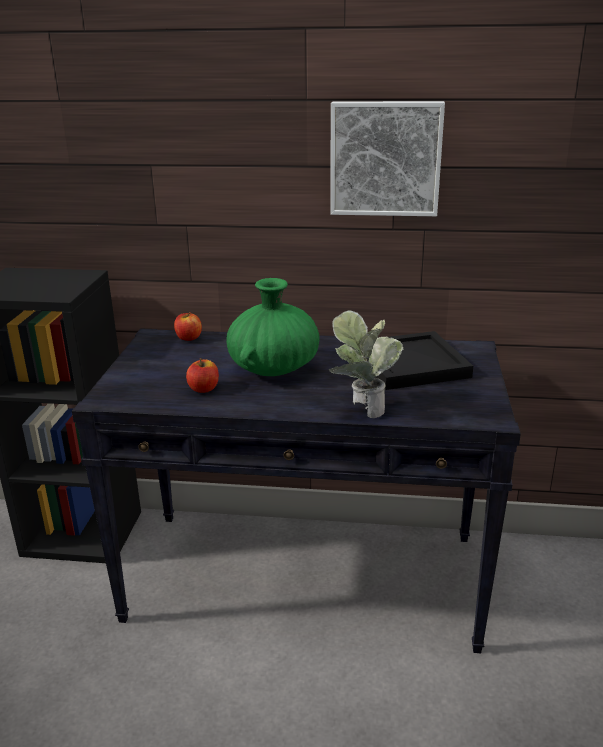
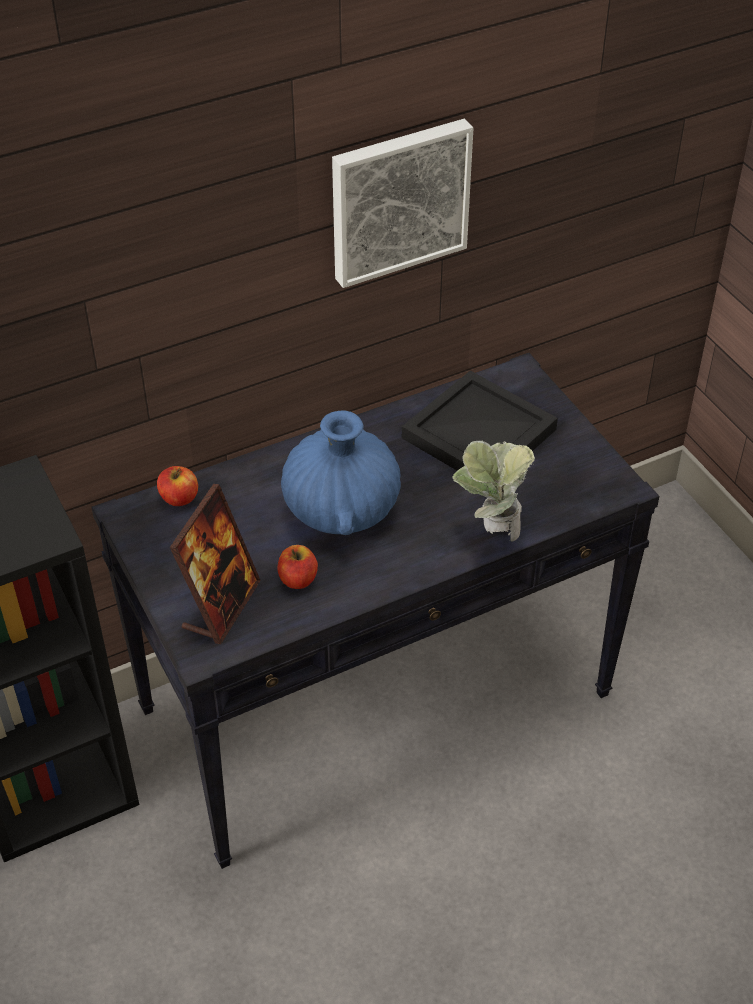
camera: 35 degrees left, 20 degrees up
(143, 385) = (221, 606): none -> picture frame
(274, 369) = (342, 509): green vase -> blue vase

